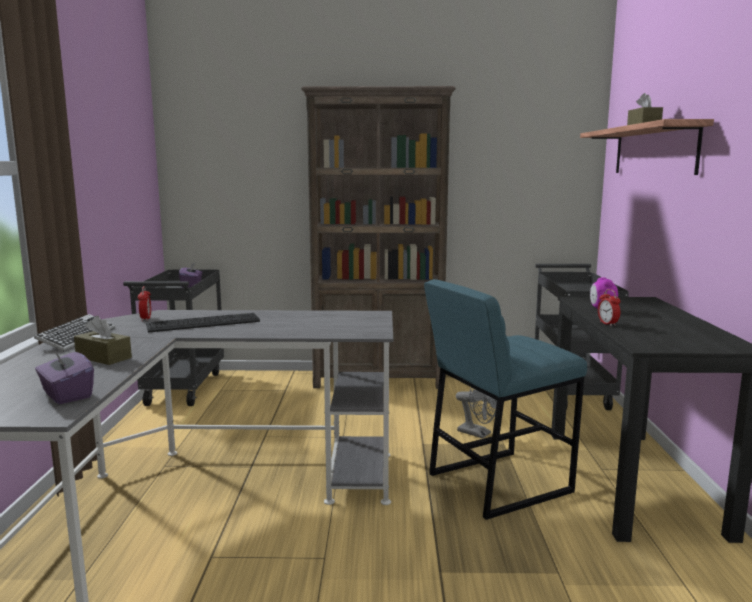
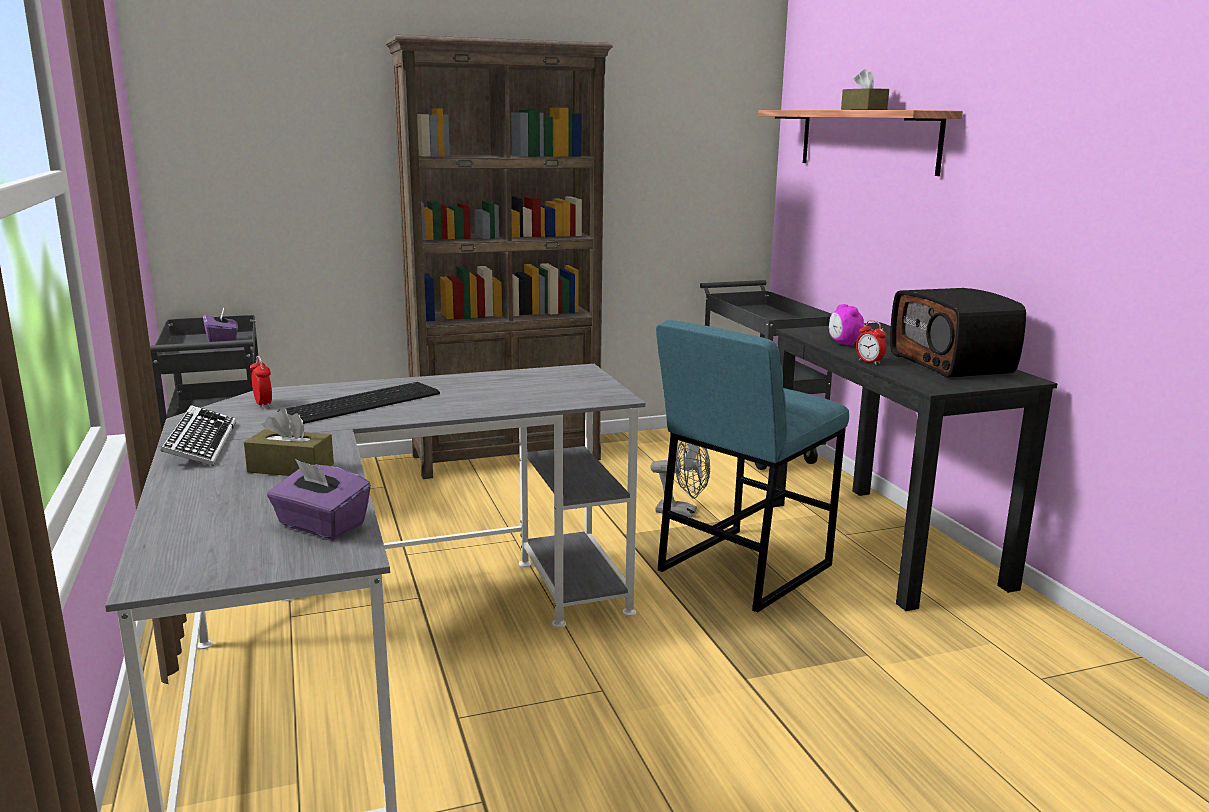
camera: 20 degrees left, 5 degrees up
(684, 330) = (953, 363): none -> radio

